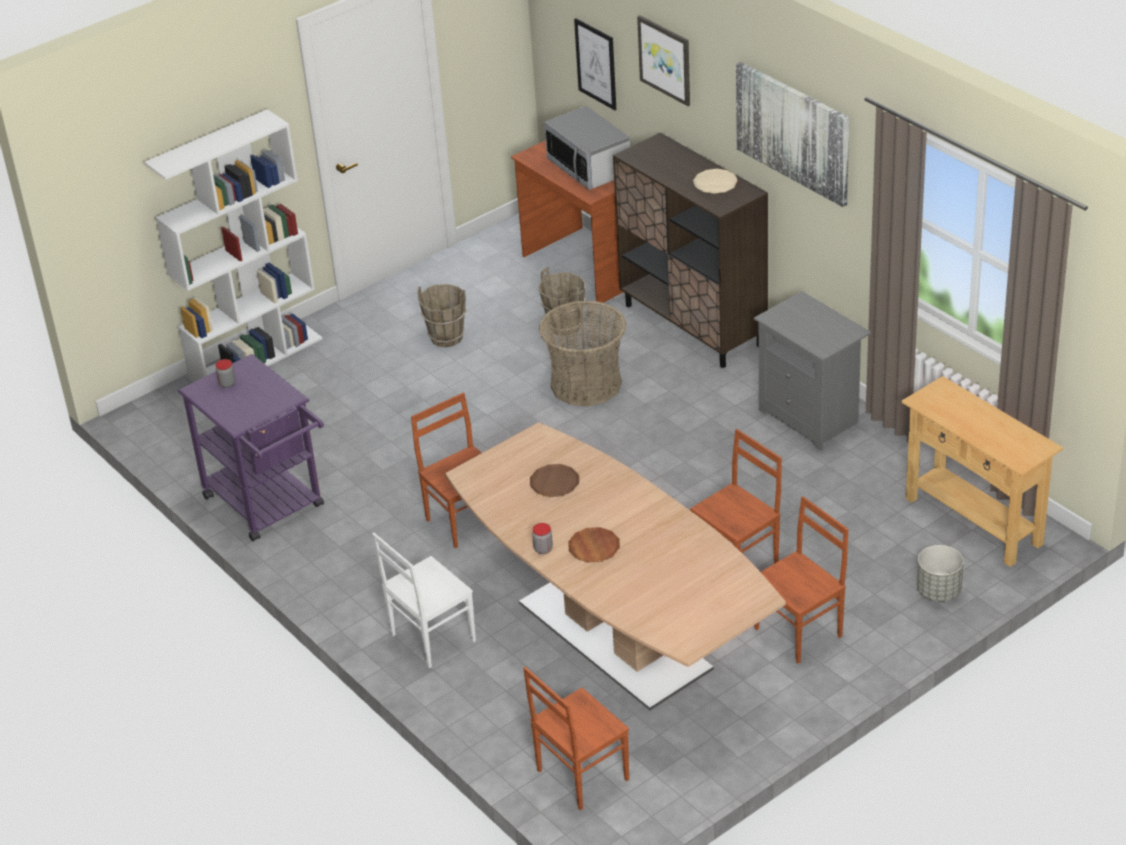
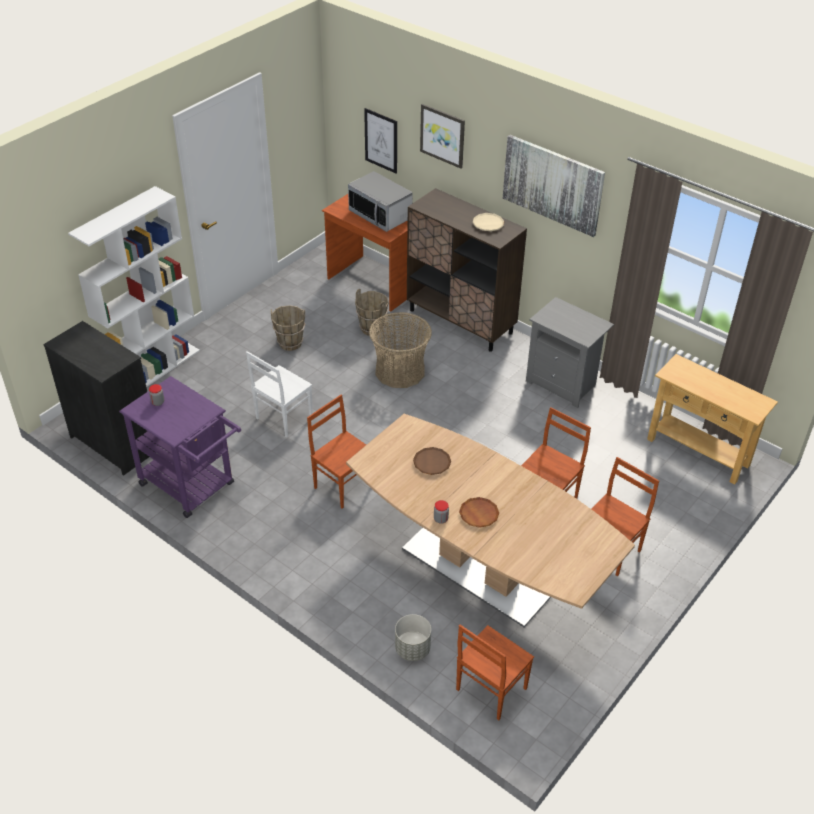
camera: 15 degrees left, 5 degrees up
(185, 445) = (115, 443): none -> black dresser
(431, 637) = (344, 584): white chair -> white chair (283, 418)
(938, 591) = (694, 508): grey planter -> grey planter (412, 649)

